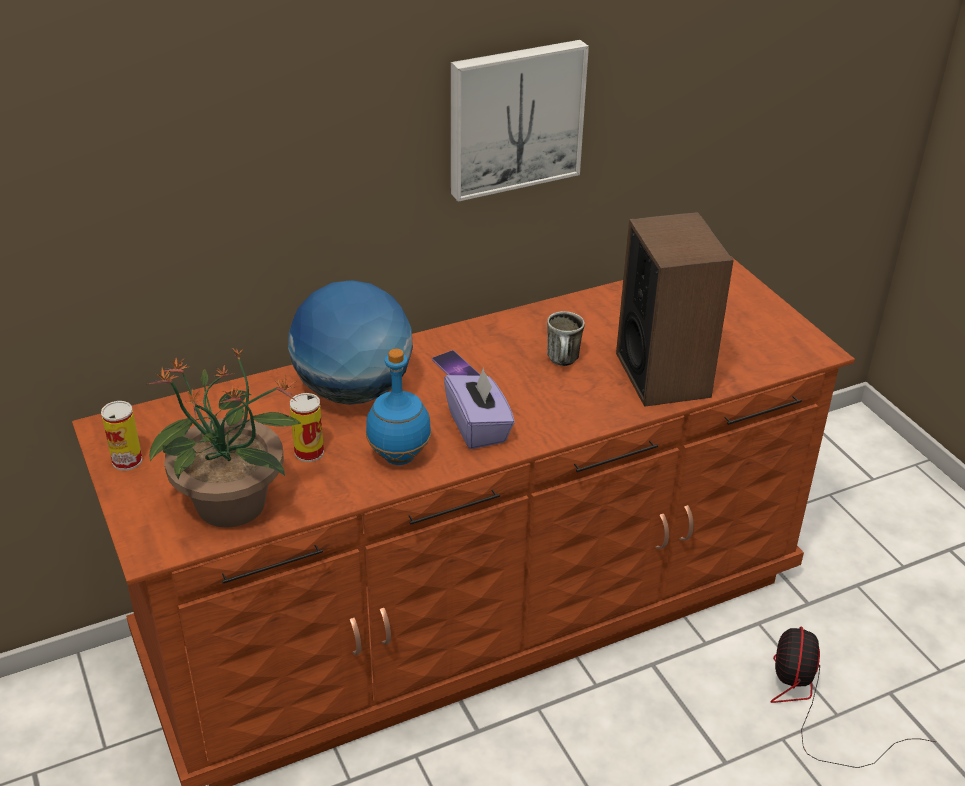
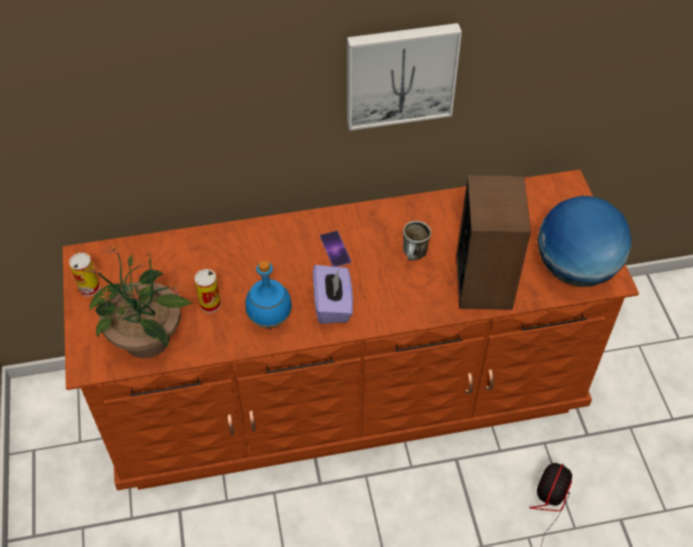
camera: 15 degrees right, 15 degrees up
(353, 391) = (255, 256): globe -> globe (575, 269)

